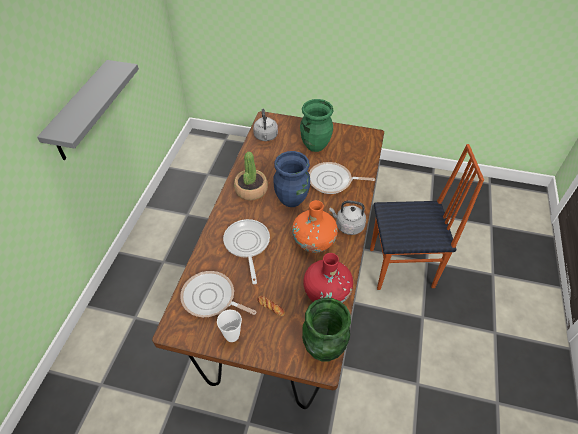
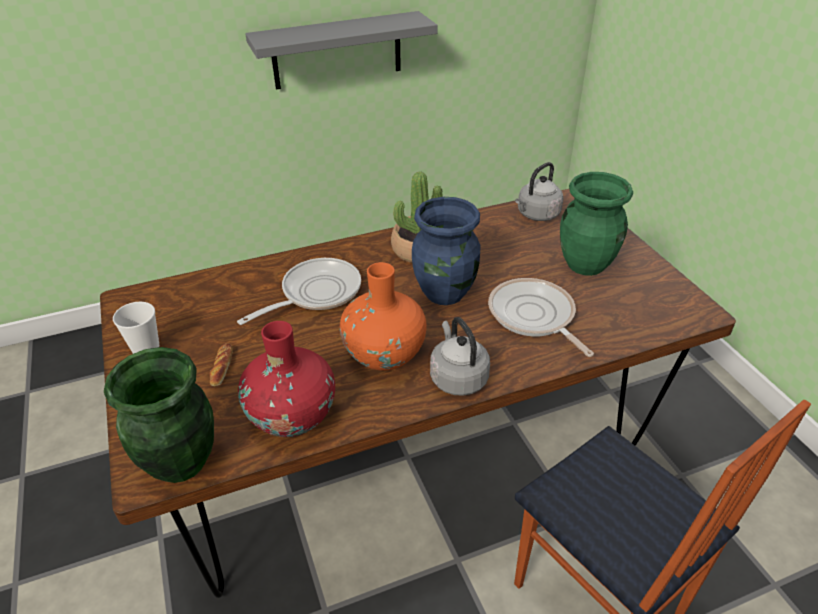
camera: 55 degrees right, 10 degrees down
(211, 298) = (198, 306): frying pan -> none

